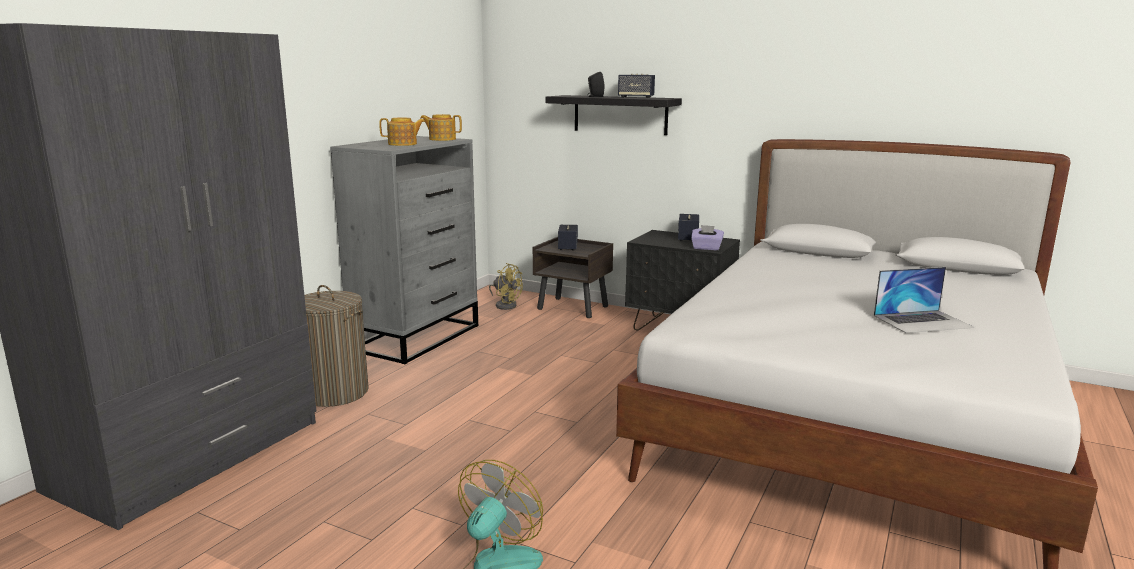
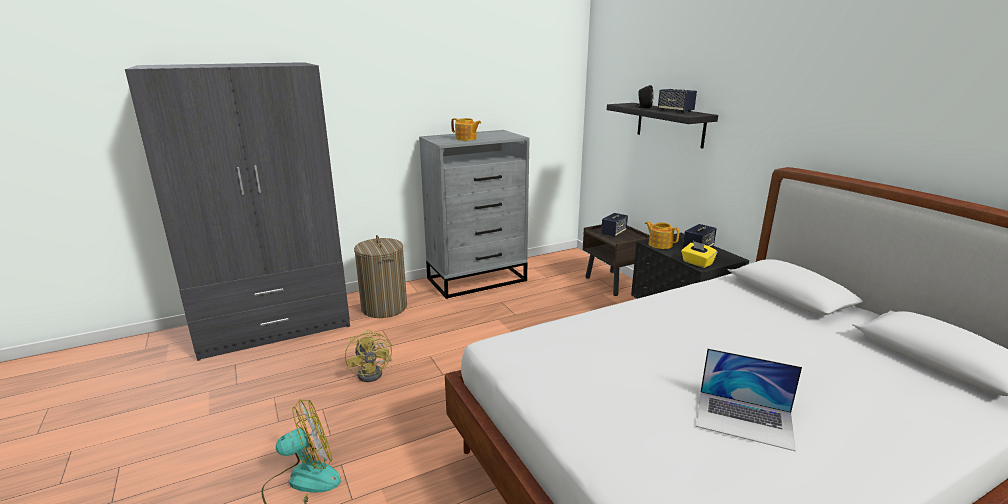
camera: 35 degrees right, 5 degrees up
(442, 139) = (507, 135): teapot -> teapot (660, 244)
(505, 305) = (567, 268): yellow fan -> yellow fan (374, 372)
(706, 248) = (697, 263): purple tissue box -> yellow tissue box

